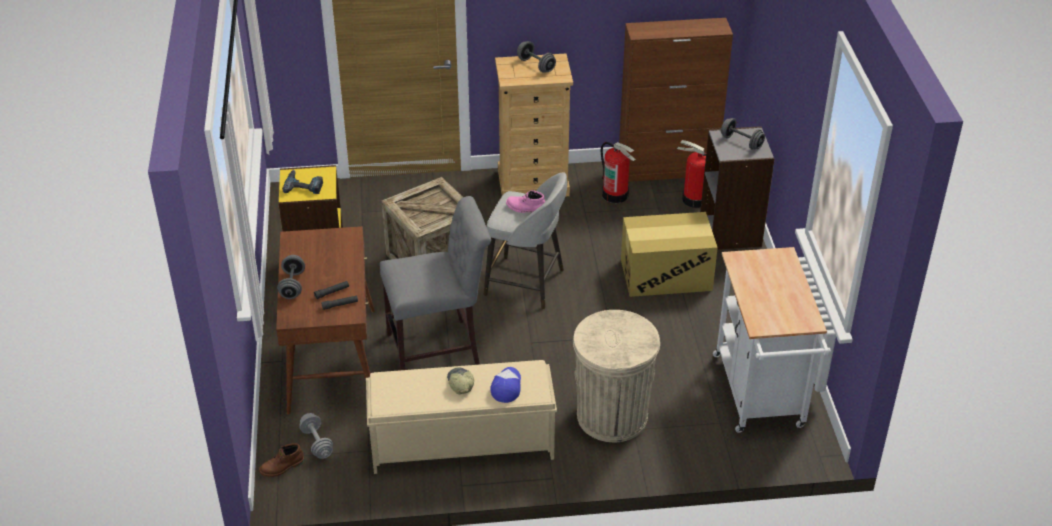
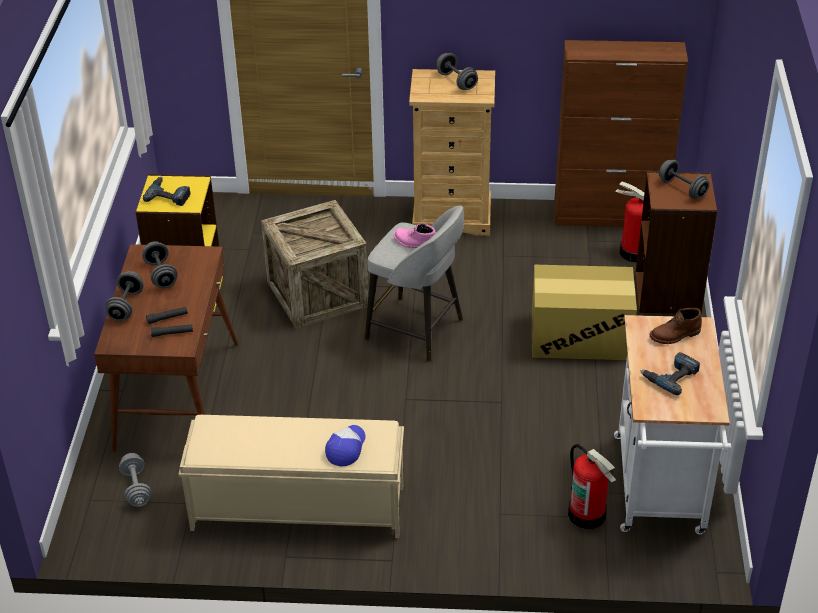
camera: 10 degrees right, 0 degrees up
(282, 467) = (91, 511): brown boot -> brown boot (675, 336)
(315, 255) = (161, 275): none -> grey dumbbell
(439, 348) = (299, 394): grey chair -> none
(460, 383) = (294, 438): cap -> none
(612, 416) = (478, 495): beige trash can -> none
(615, 194) = (543, 238): fire extinguisher -> fire extinguisher (587, 514)
(731, 231) = (669, 293): grey bookcase -> brown bookcase
(771, 298) = (670, 376): none -> power drill

